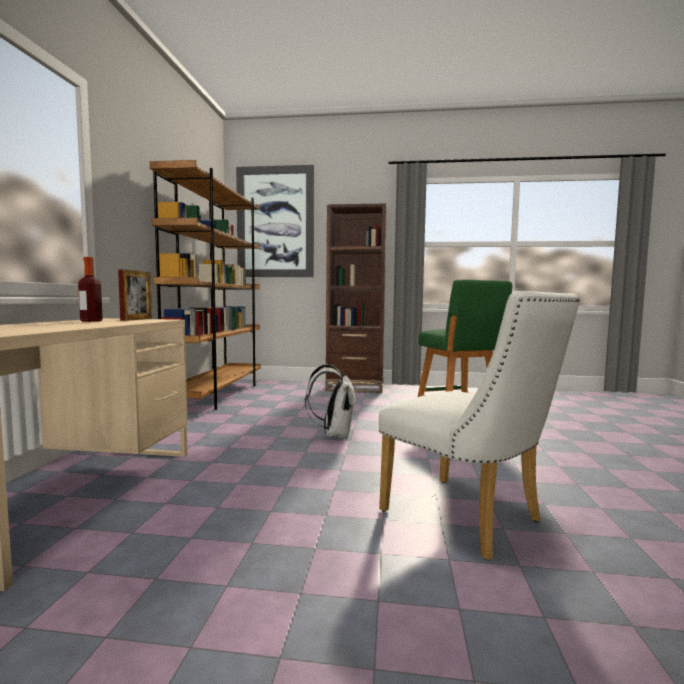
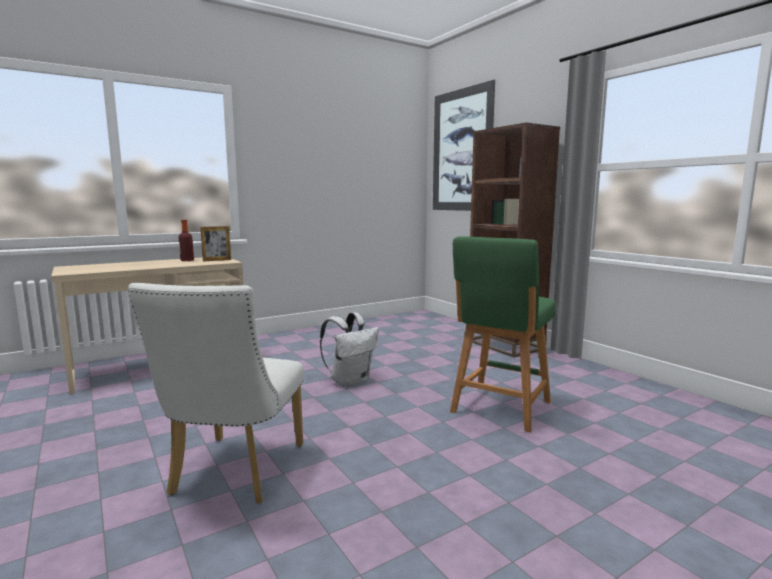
camera: 50 degrees right, 5 degrees up
(217, 395) = (375, 323): brown bookcase -> none

